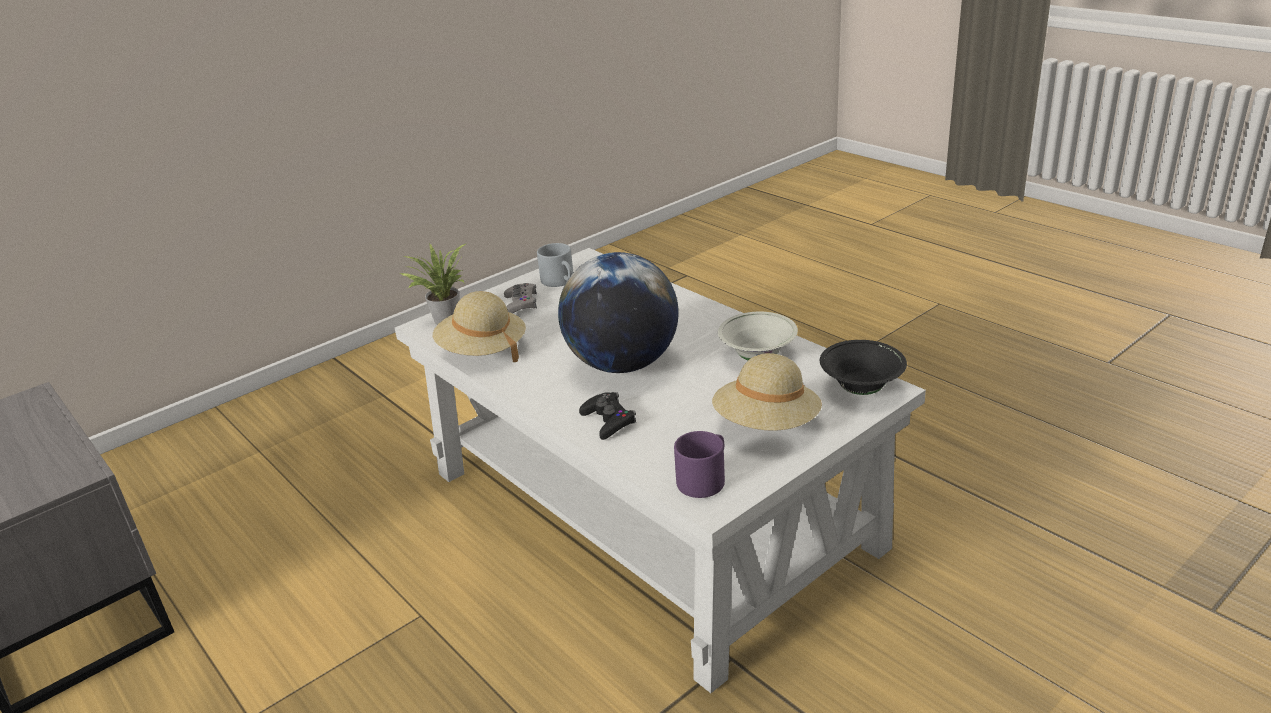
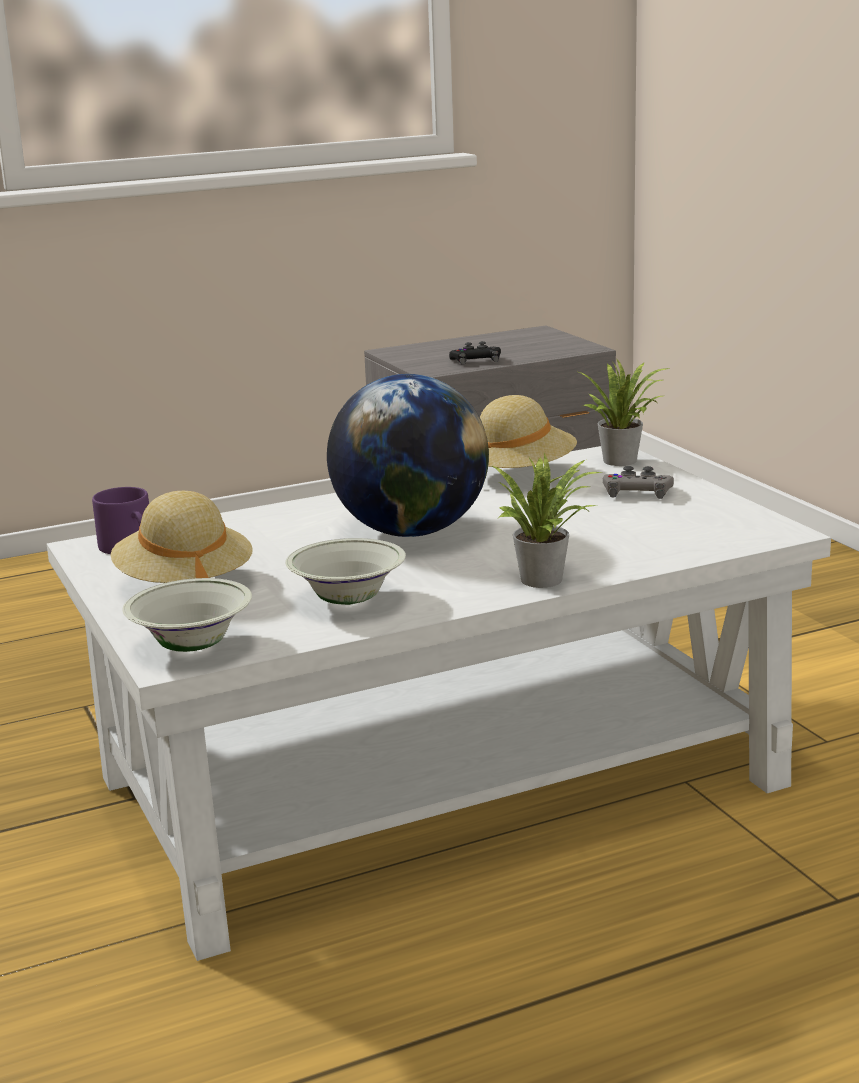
camera: 105 degrees right, 10 degrees down
(561, 281) = (700, 515): grey mug -> none
(608, 420) = (291, 518): black game controller -> black game controller (476, 361)
(689, 306) = (547, 579): none -> potted plant
(861, 388) = (192, 647): black bowl -> white bowl

